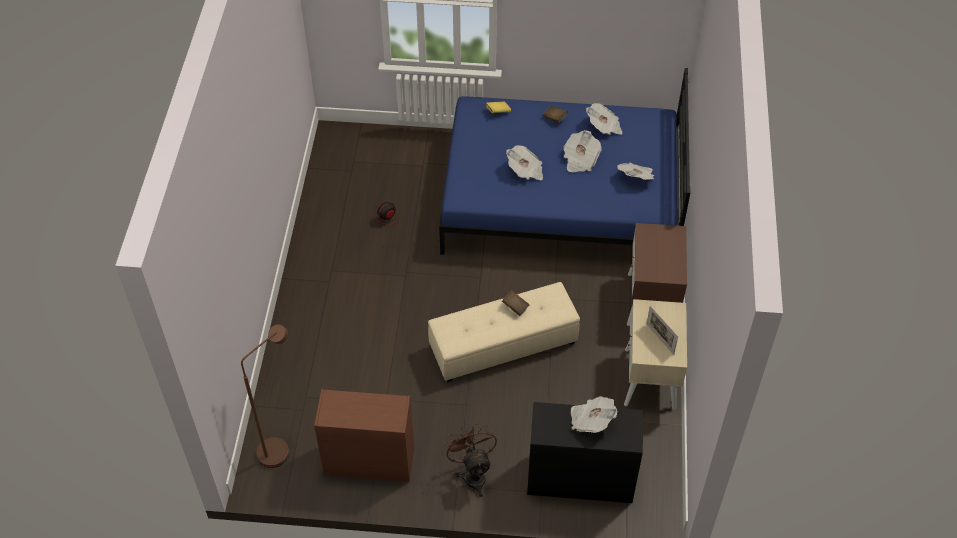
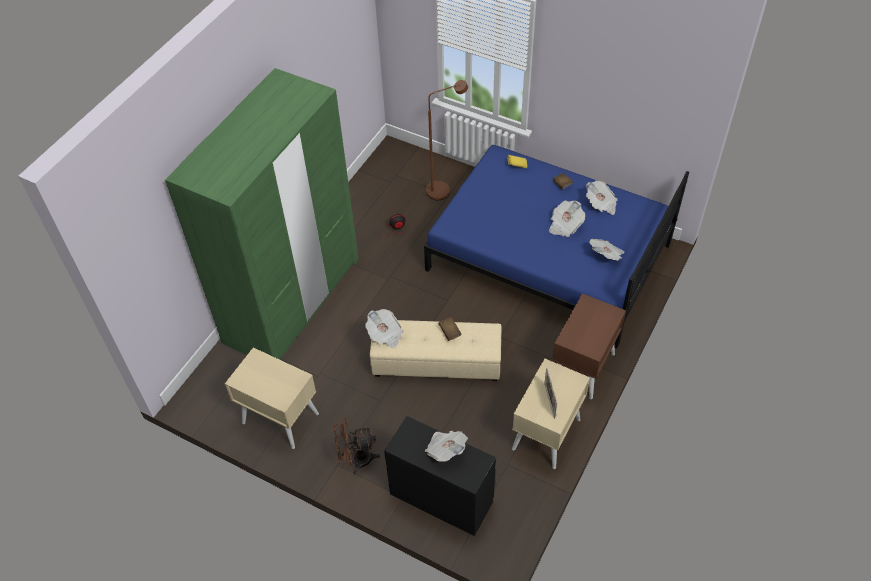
camera: 25 degrees right, 0 degrees up
(280, 447) = (220, 382): brown floor lamp -> brown floor lamp (444, 190)
(312, 332) = (292, 300): none -> green wardrobe
(368, 461) = (279, 418): brown dresser -> beige nightstand
(473, 473) = (356, 459): brown fan -> brown fan turned 105 degrees counterclockwise
(525, 171) = (513, 221): newspaper -> newspaper (385, 335)

